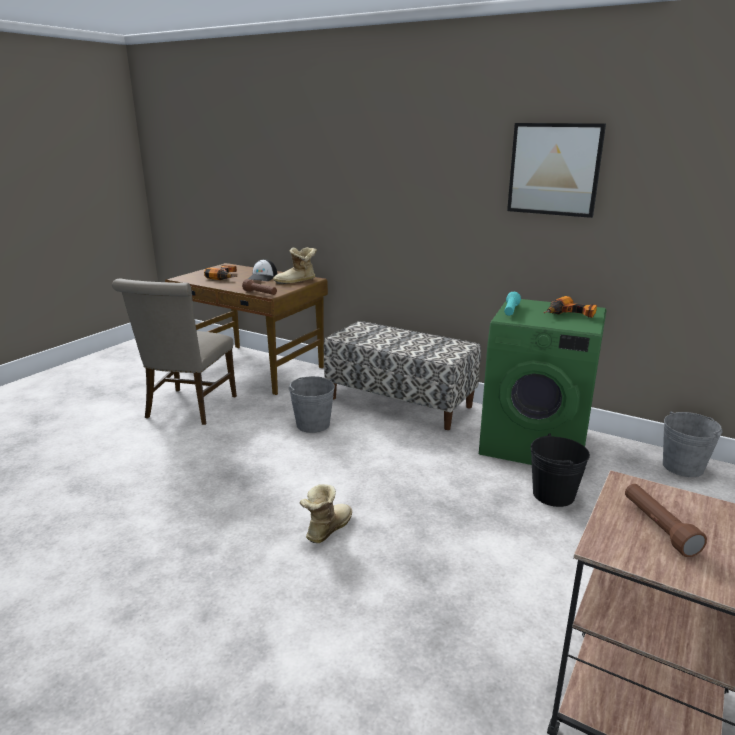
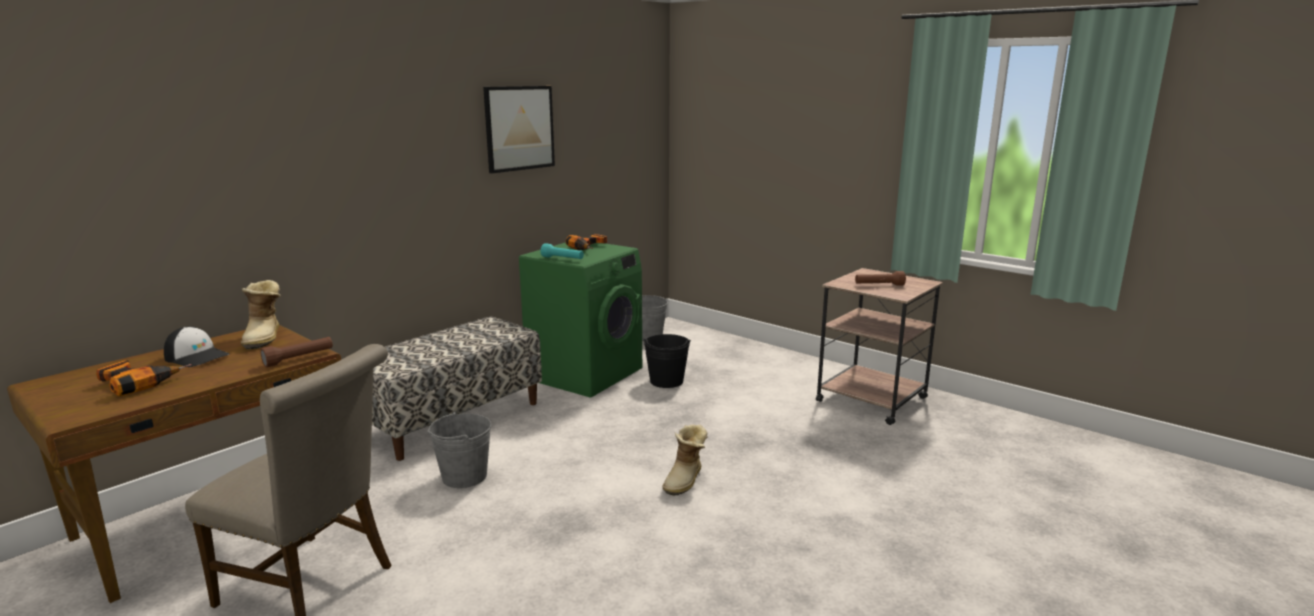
camera: 80 degrees left, 5 degrees down
(326, 529) = (685, 480): boot -> boot turned 105 degrees counterclockwise

